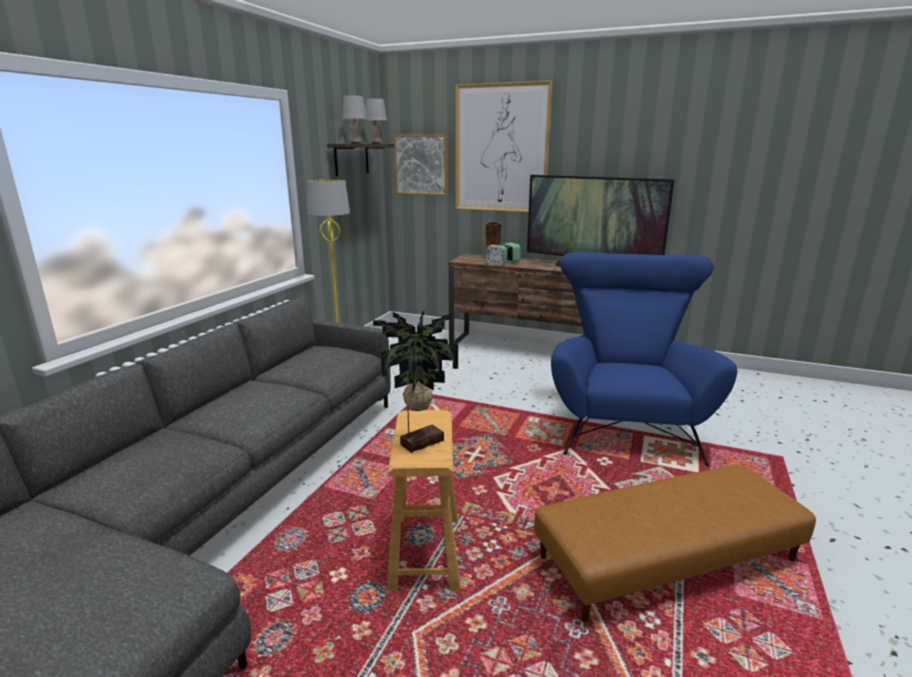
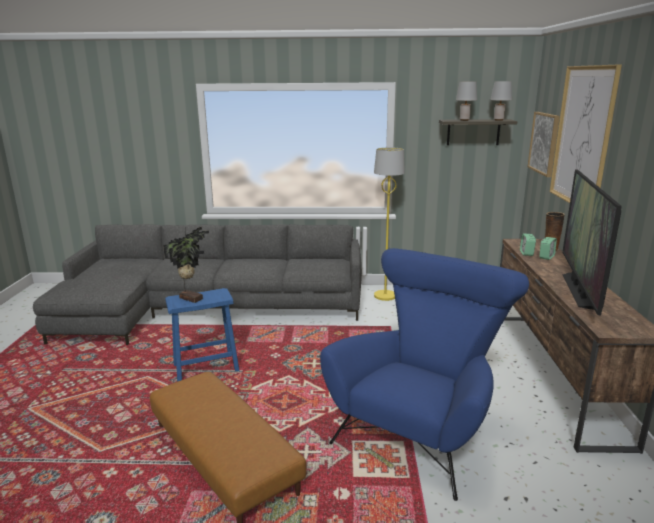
camera: 70 degrees right, 0 degrees up
(424, 552) = (206, 367): brown stool -> blue stool
(623, 424) = (419, 428): blue armchair -> blue armchair turned 45 degrees counterclockwise

